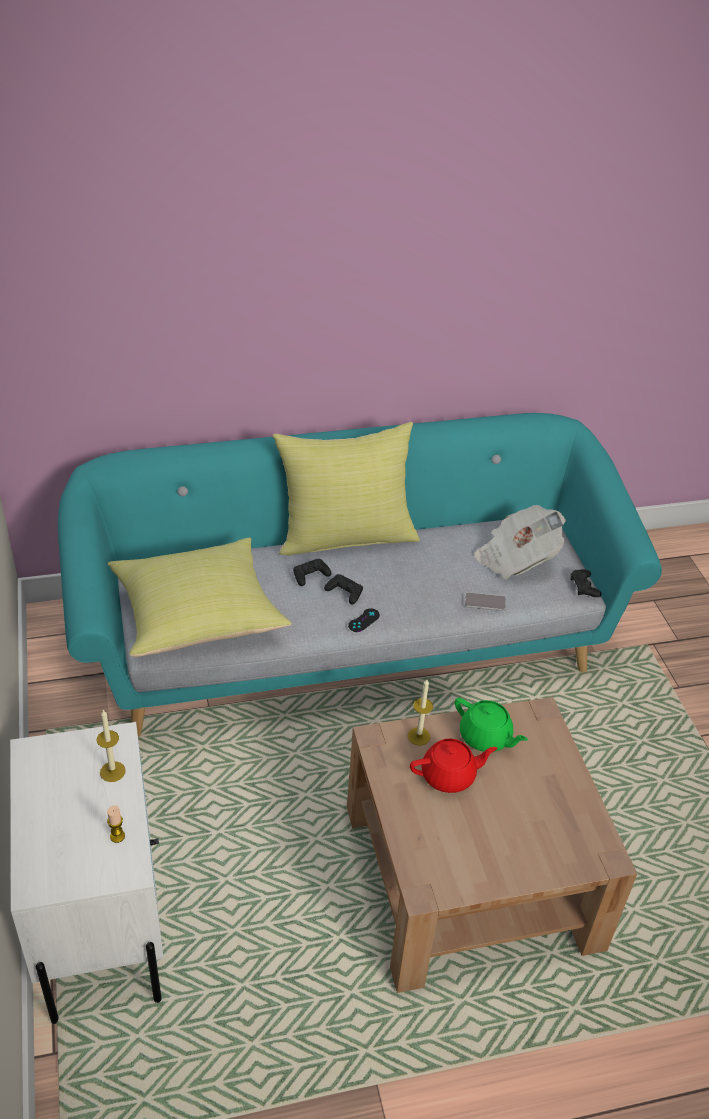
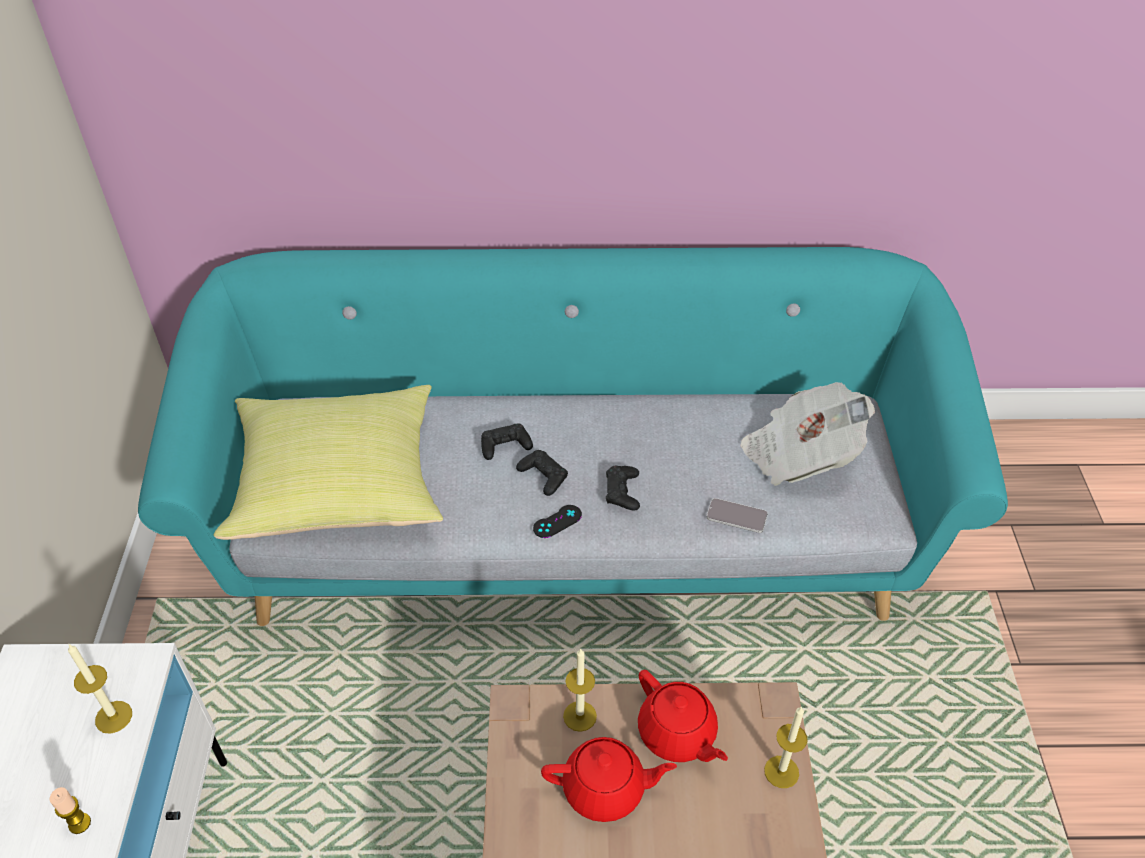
camera: 15 degrees right, 5 degrees up
(346, 536) = (571, 393): yellow pillow -> none
(485, 737) = (677, 734): green teapot -> red teapot
(558, 749) = (781, 771): none -> candle
(584, 587) = (890, 510): black game controller -> black game controller (622, 492)

